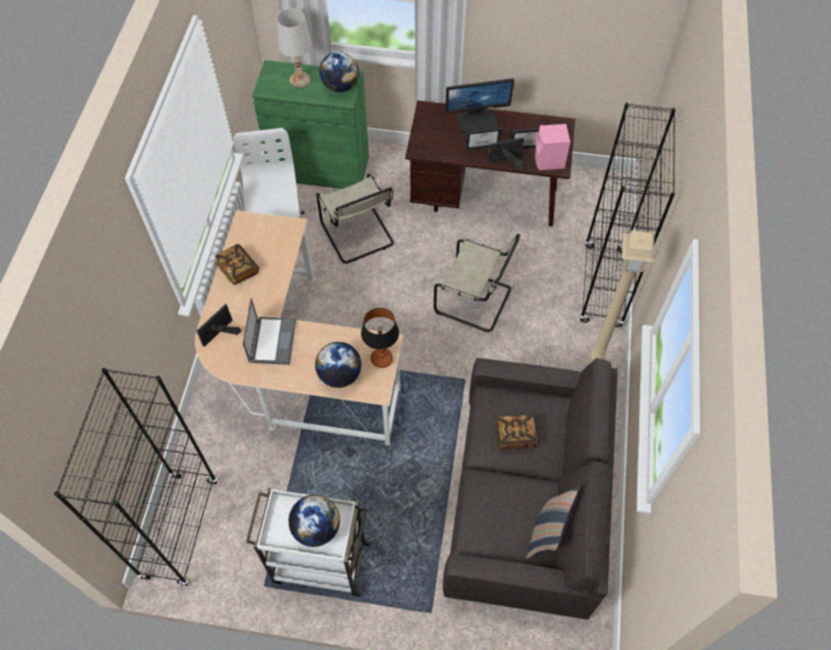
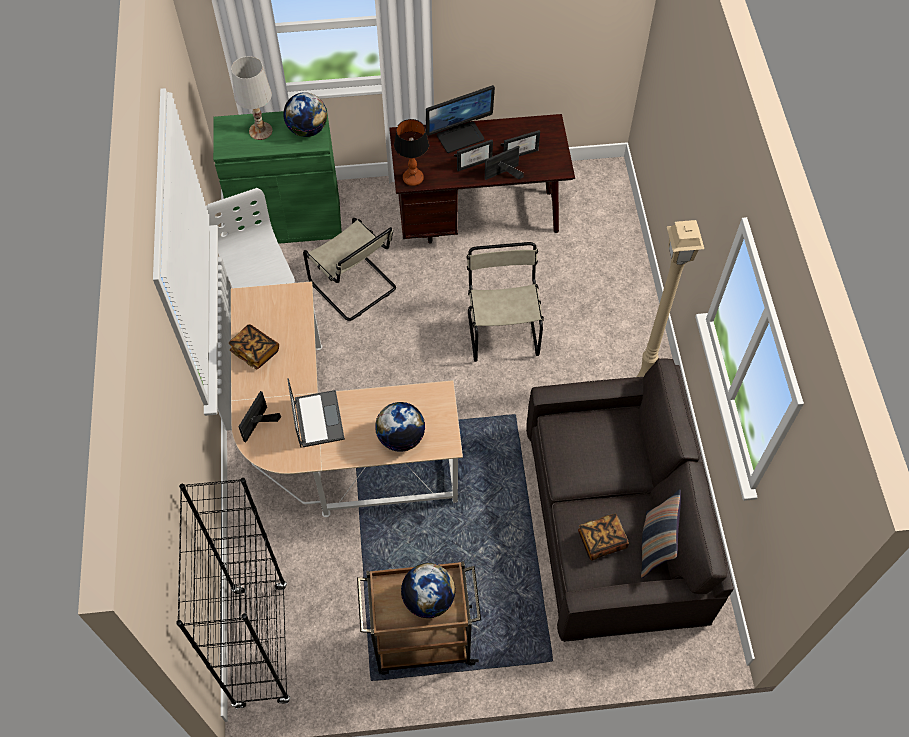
camera: 15 degrees left, 0 degrees up
(319, 562) = (421, 641): white cart -> brown cart
(381, 359) = (439, 411): table lamp -> table lamp (412, 179)
(476, 301) = (502, 329): beige chair -> beige chair turned 105 degrees counterclockwise
(515, 436) = (594, 458): book -> book (601, 541)
(549, 161) = (548, 165): pink speaker -> none
(602, 286) = (628, 284): black bookcase -> none

